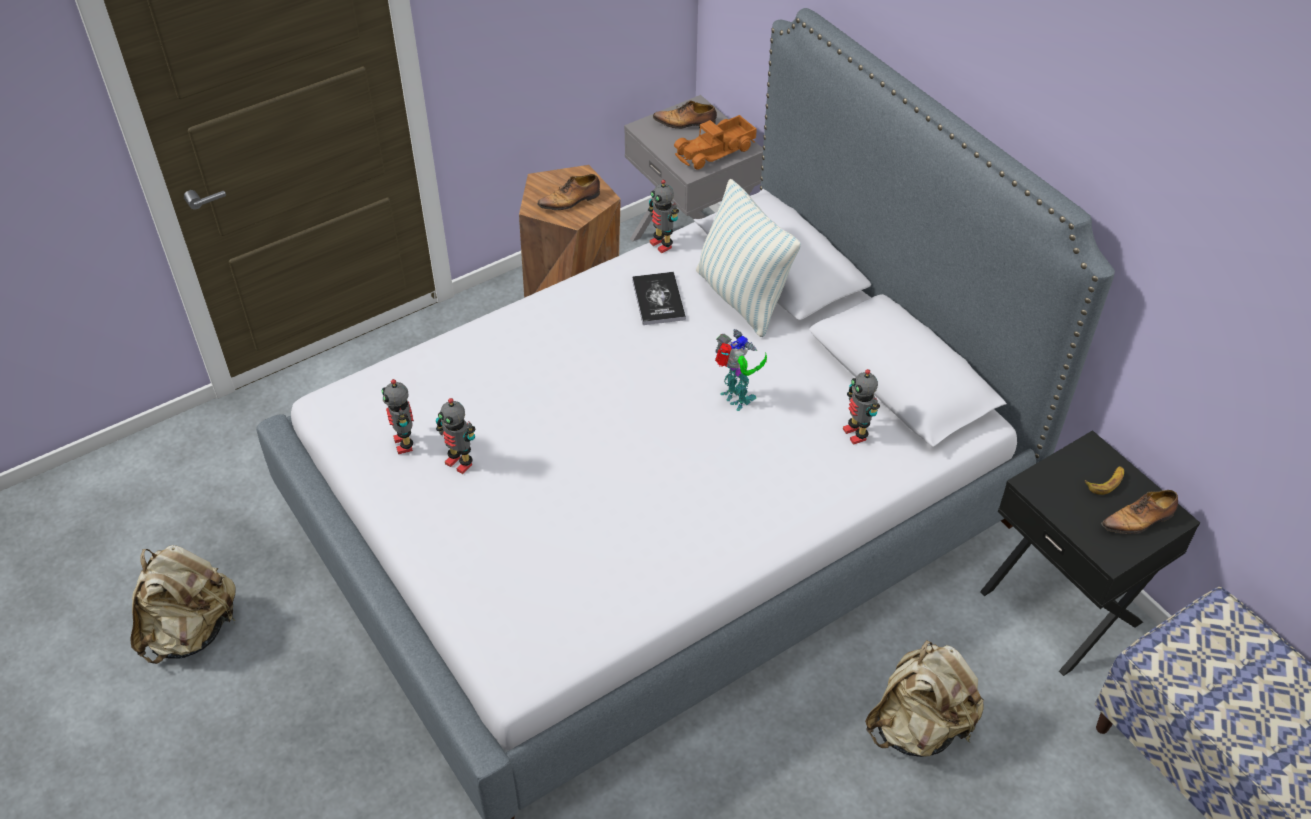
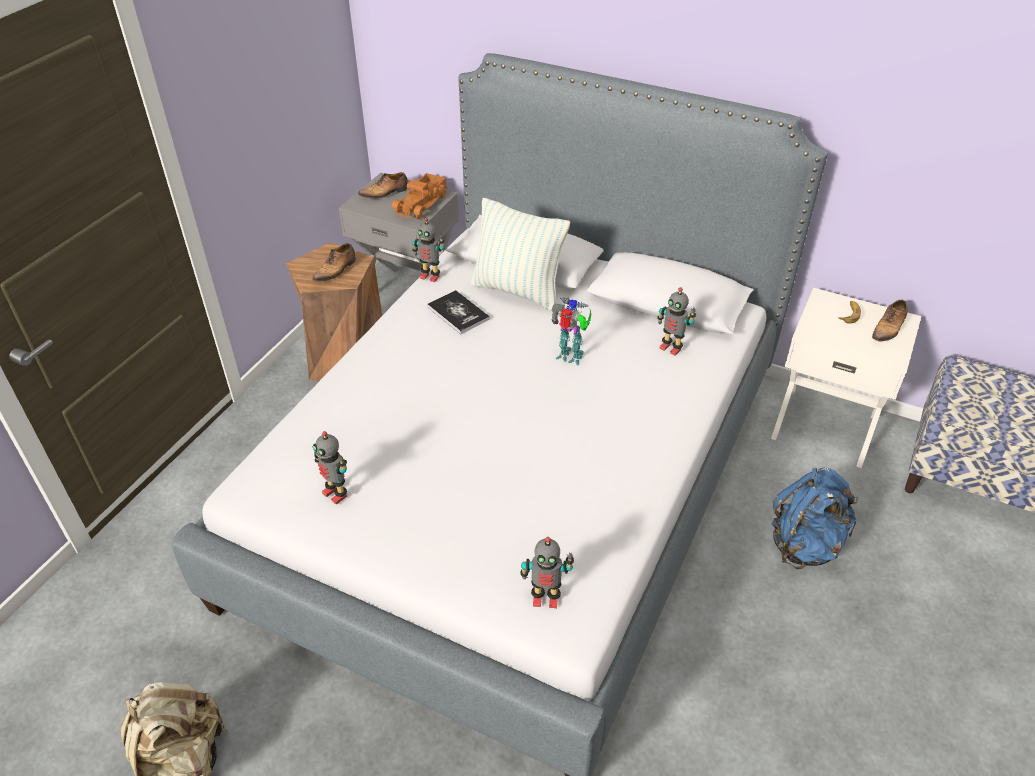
camera: 30 degrees left, 5 degrees down
(460, 462) = (394, 488): toy robot -> toy robot (545, 598)
(919, 727) = (805, 544): beige backpack -> blue backpack
(1062, 606) = (825, 425): black nightstand -> white nightstand

